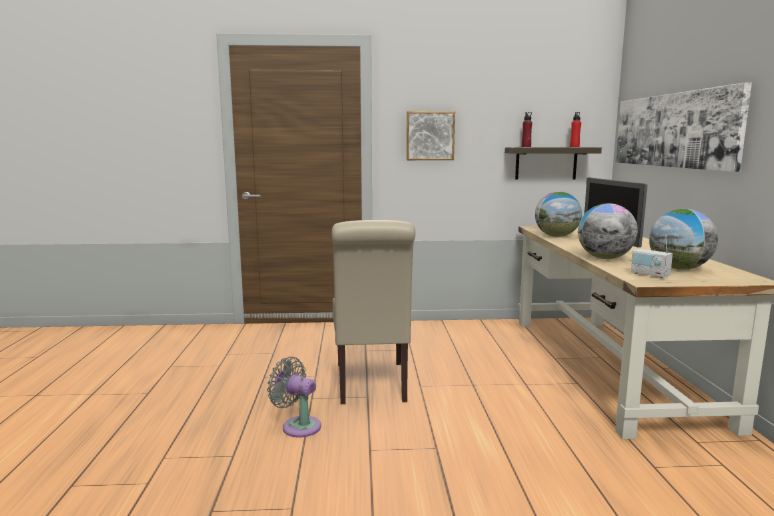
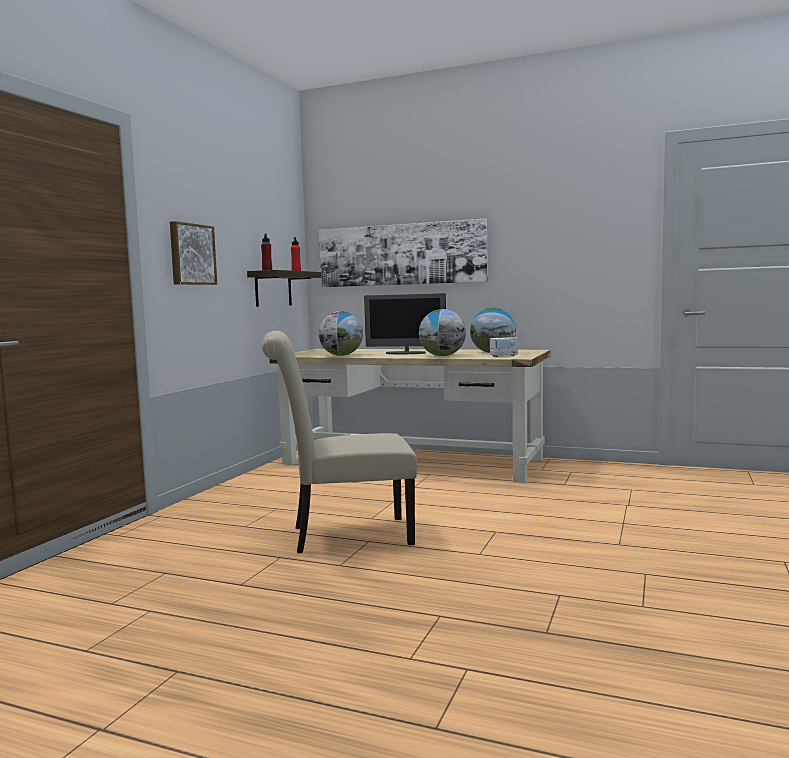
camera: 65 degrees left, 5 degrees down
(298, 426) = (402, 578): grey fan -> none
(371, 385) = (343, 535): beige chair -> beige chair turned 150 degrees clockwise

